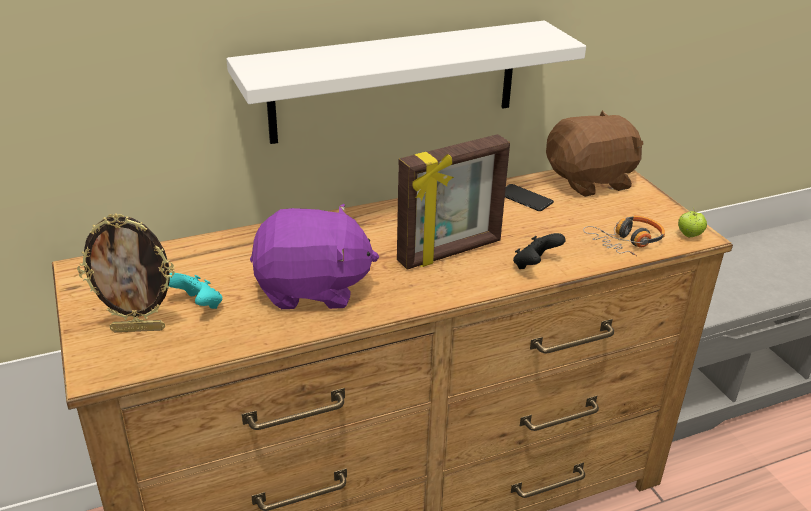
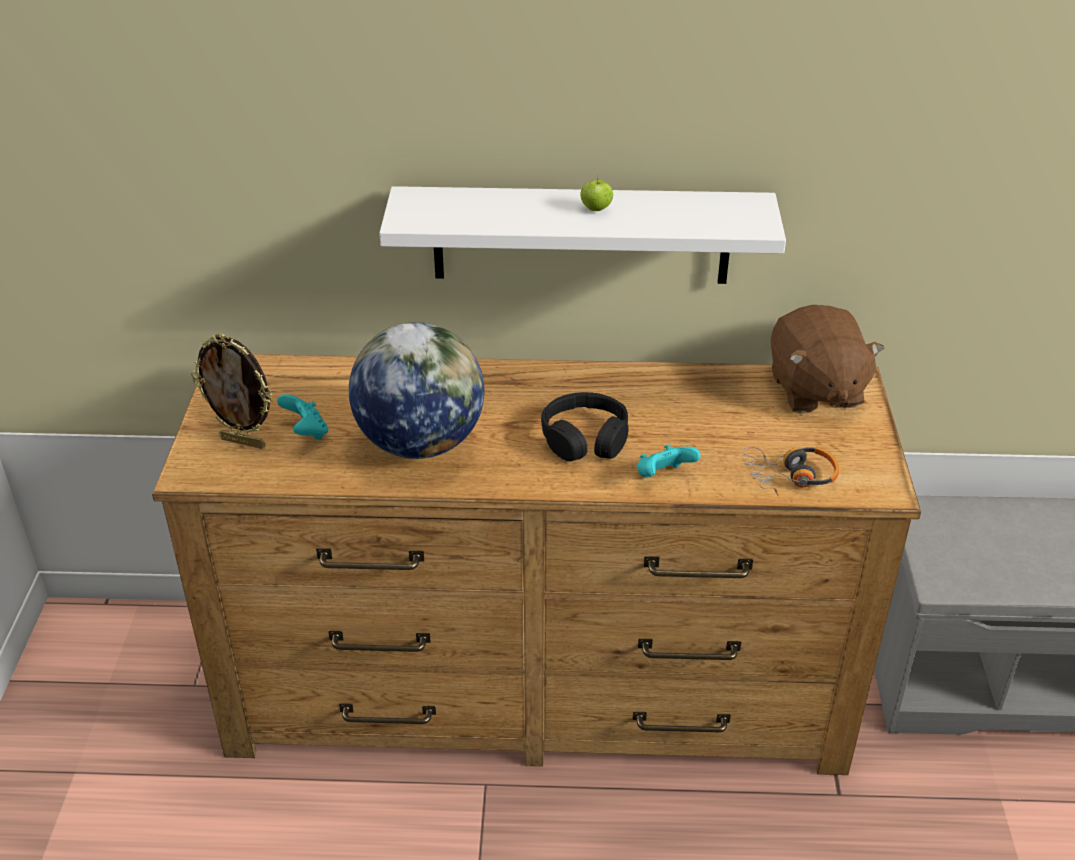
camera: 25 degrees right, 5 degrees up
(312, 289) = (420, 443): purple plush toy -> globe
(450, 252) = (585, 438): picture frame -> black headphones
(525, 198) = (717, 394): phone -> none
(535, 265) = (663, 477): black game controller -> turquoise game controller
(590, 181) = (815, 390): brown plush toy -> brown plush toy turned 75 degrees clockwise
(689, 235) = (874, 487): apple -> apple (596, 209)

